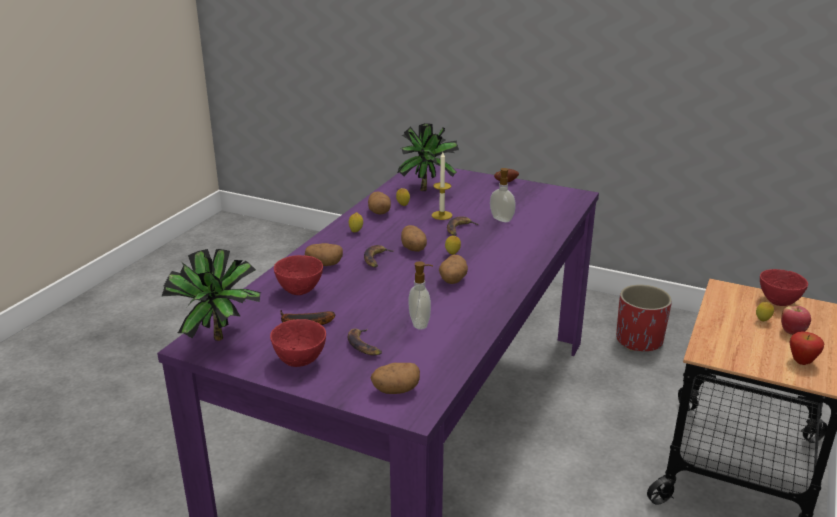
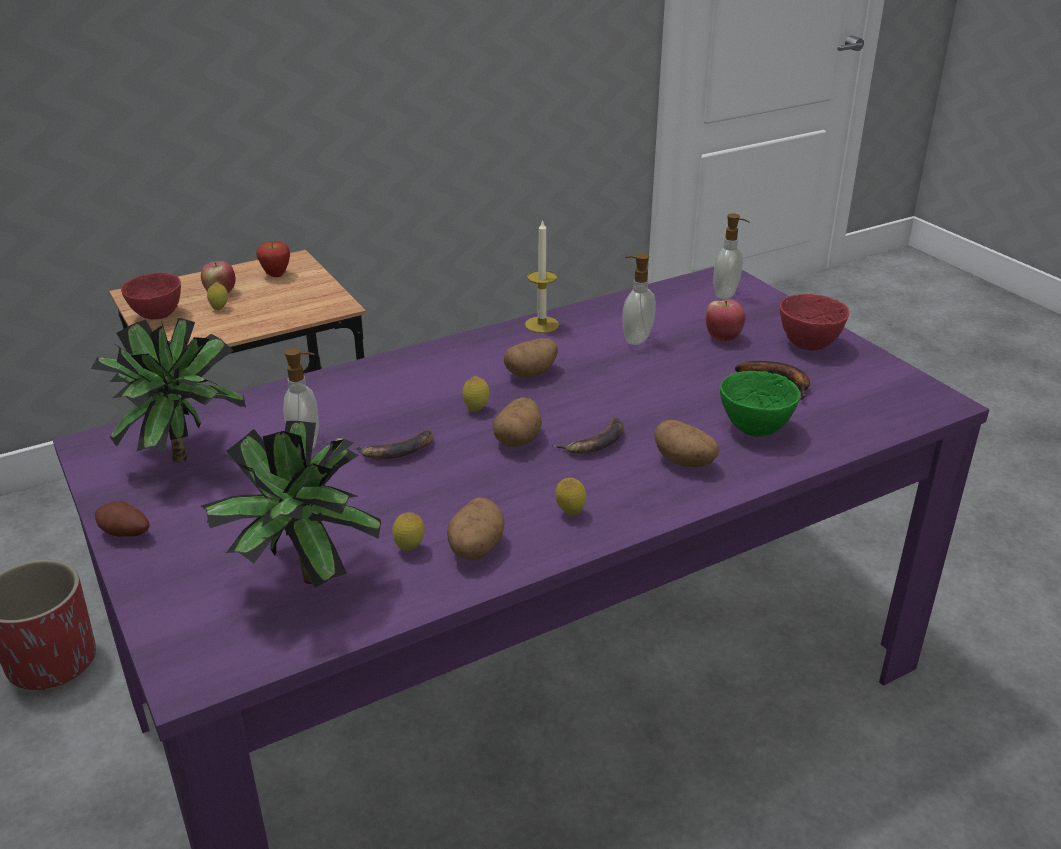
camera: 145 degrees left, 5 degrees up
(221, 341) = (899, 395): potted plant -> potted plant (183, 453)
(300, 290) = (754, 429): red bowl -> green bowl
(364, 345) = (723, 338): banana -> apple
(395, 390) = (726, 294): potato -> soap dispenser
(441, 215) = (379, 492): candle -> candle (542, 325)

